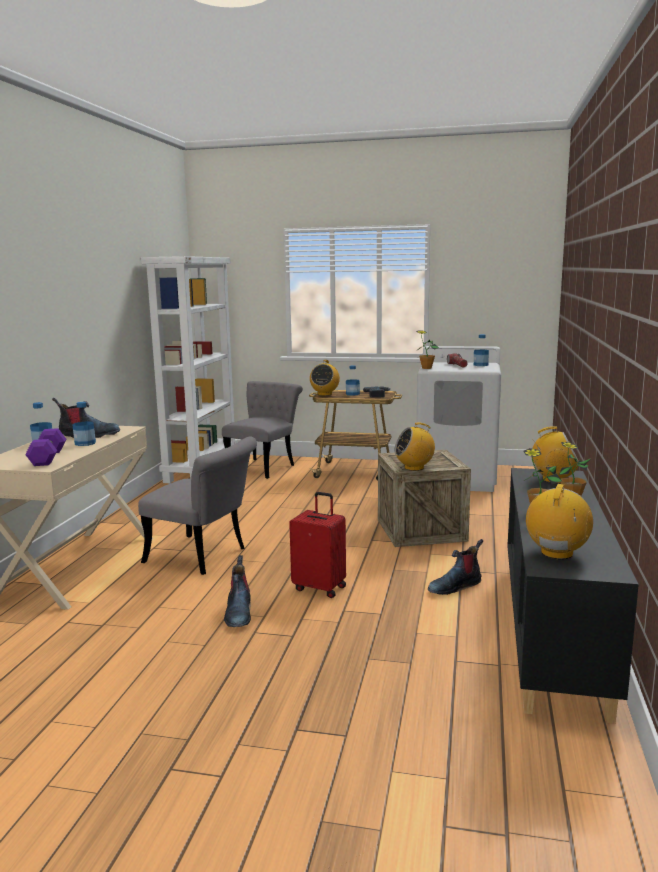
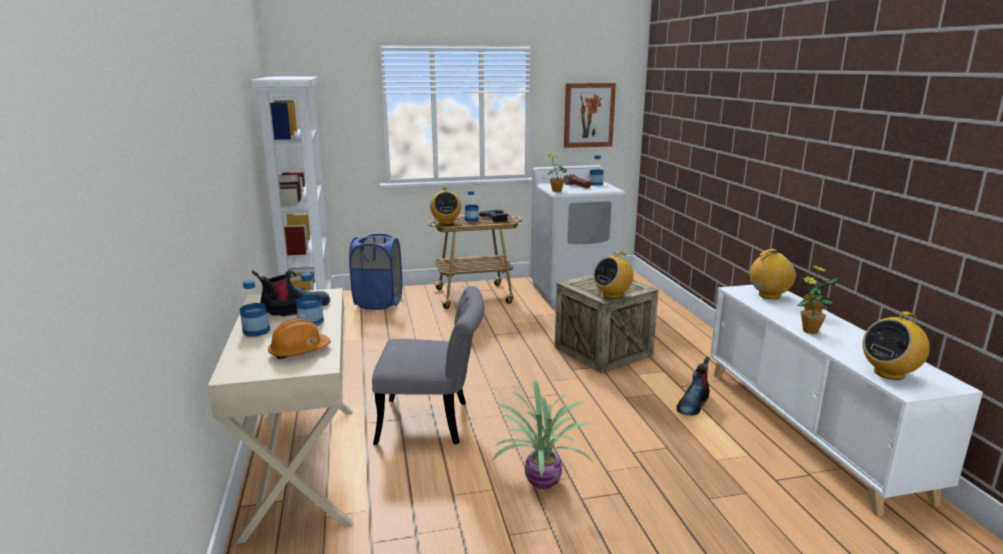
camera: 25 degrees left, 5 degrees up
(48, 458) = (299, 351): purple dumbbell -> orange hard hat
(238, 612) = (542, 480): boot -> potted plant
(264, 466) = (378, 302): grey chair -> blue laundry basket
(320, 588) = (585, 432): red suitcase -> none
(494, 294) = (588, 115): none -> picture
(552, 630) = (808, 430): black cabinet -> white cabinet
(556, 553) = (889, 373): radio -> radio turned 120 degrees counterclockwise

